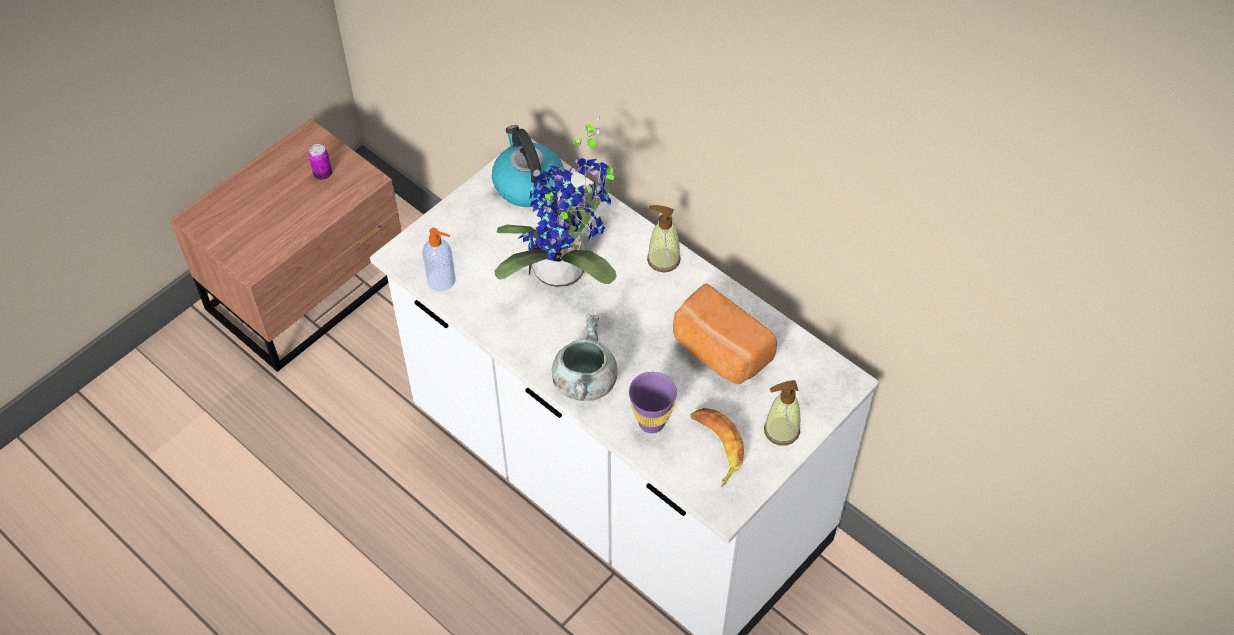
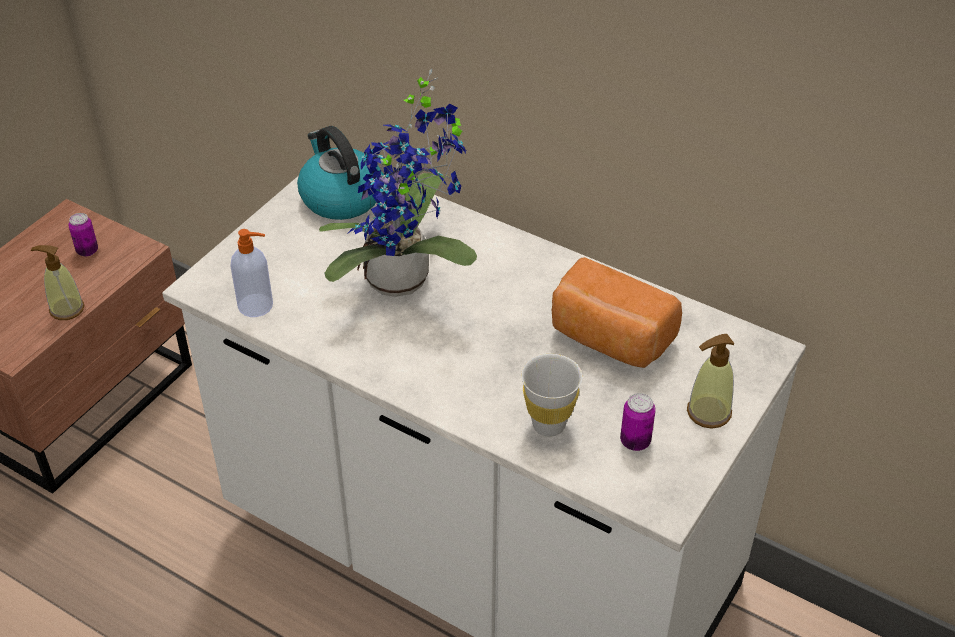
camera: 10 degrees left, 10 degrees down
(584, 381) = (454, 390): grey cooking pot -> none
(651, 422) = (548, 425): purple cup -> white cup
(663, 259) = (517, 253): soap dispenser -> soap dispenser (66, 309)
(716, 447) = (635, 441): banana -> can

